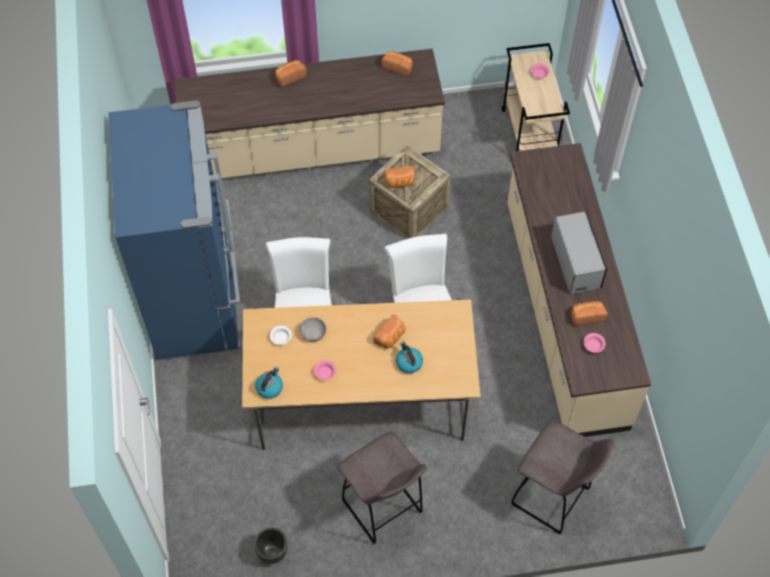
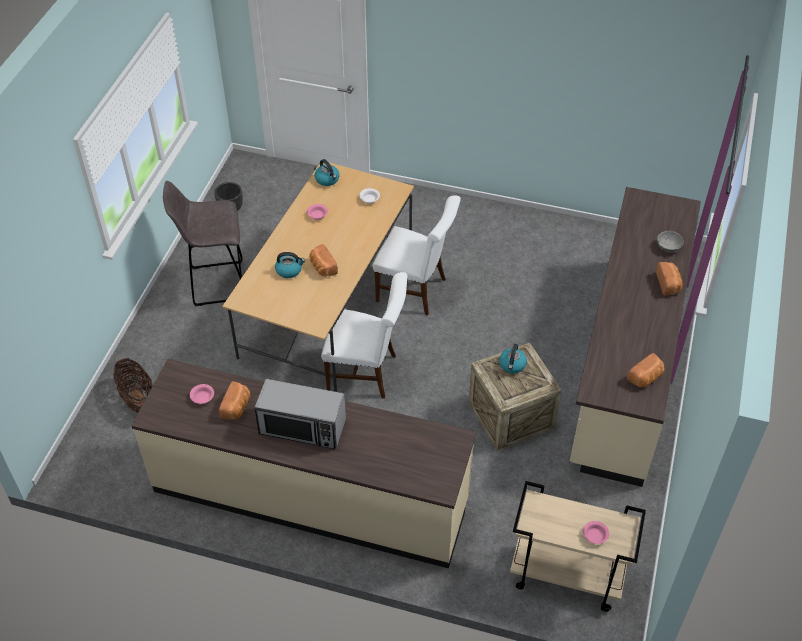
camera: 115 degrees right, 10 degrees down
(197, 299) = (489, 230): blue fridge -> none
(313, 333) = (360, 220): grey bowl -> grey bowl (668, 247)
(400, 182) = (512, 365): bread -> kettle
(552, 498) = (138, 399): grey stool -> basket

